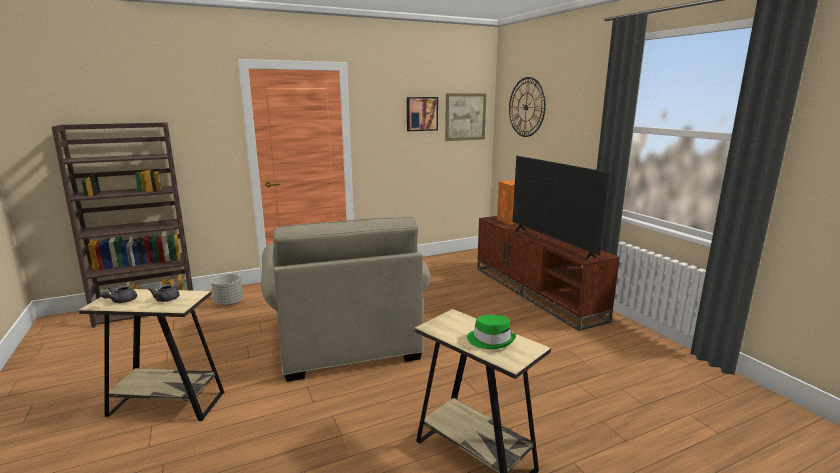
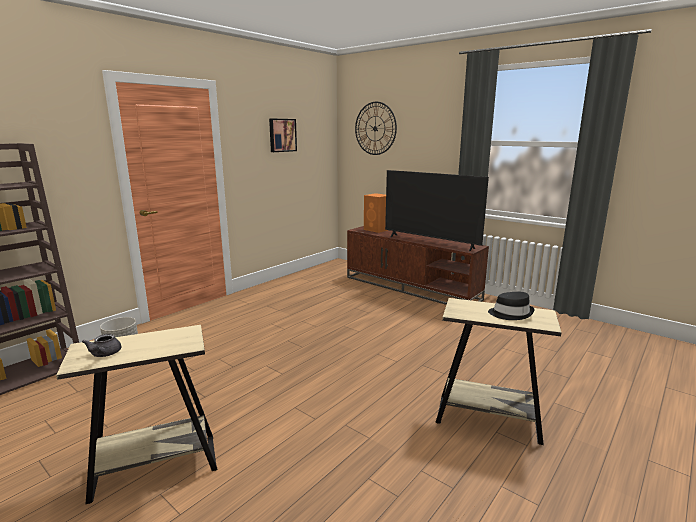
camera: 25 degrees left, 0 degrees up
(165, 300) = (161, 342): grey teapot -> none
(346, 340) = (290, 358): beige armchair -> none
(465, 117) = (316, 138): picture -> none
(491, 340) = (511, 313): green hat -> black hat

